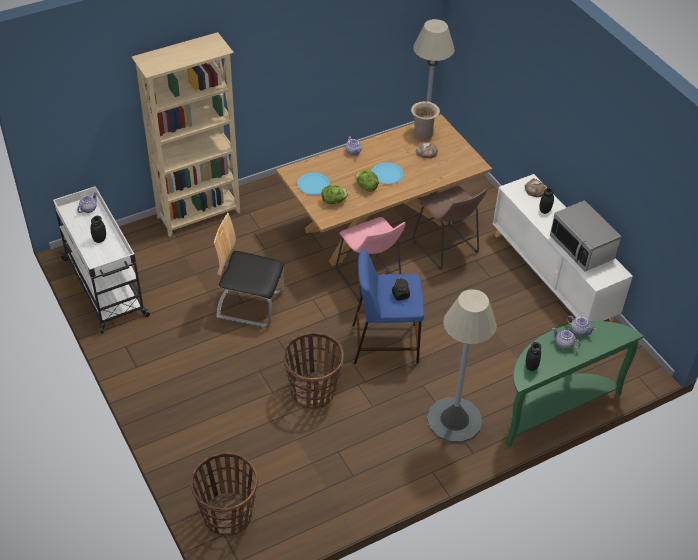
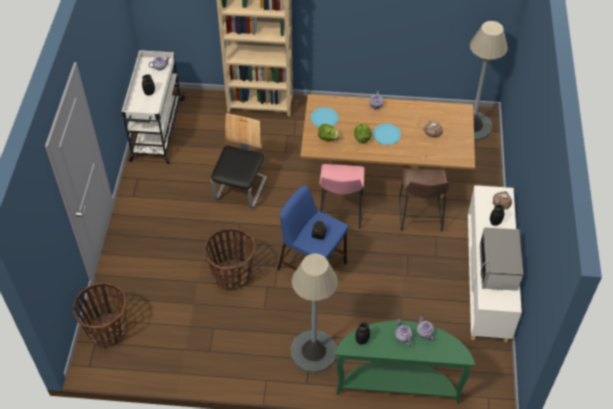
camera: 35 degrees right, 5 degrees up
(250, 305) = (241, 189): chair -> chair turned 60 degrees clockwise
(423, 134) = (443, 115): beige vase -> none

